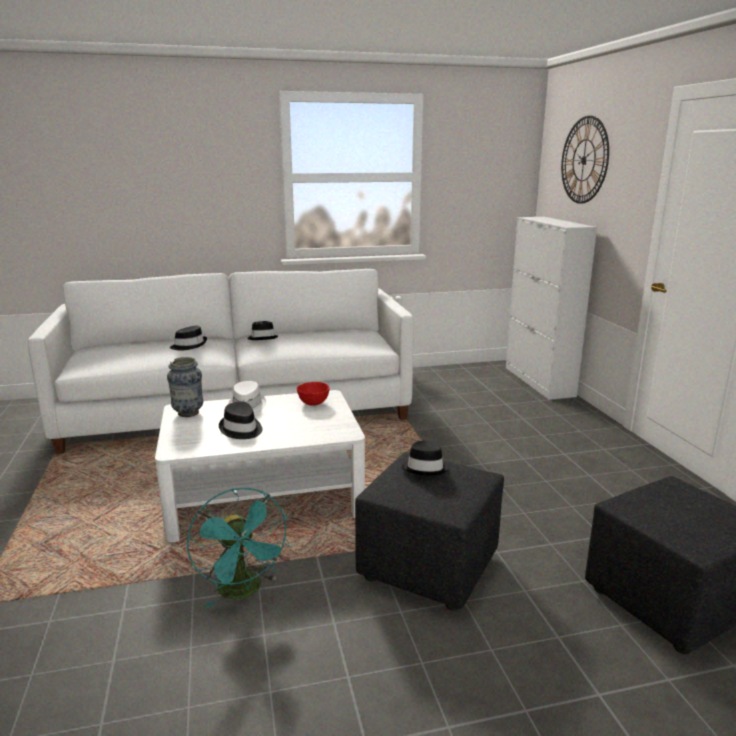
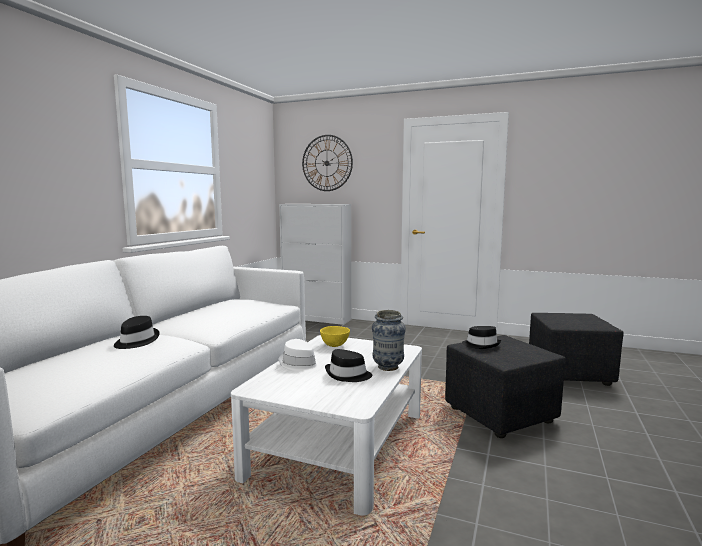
camera: 55 degrees left, 10 degrees down
(188, 413) = (273, 387): vase -> vase (388, 367)
(244, 592) = (483, 493): turquoise fan -> none
(262, 338) = (189, 318): black hat -> none
(313, 404) = (335, 345): red bowl -> yellow bowl

